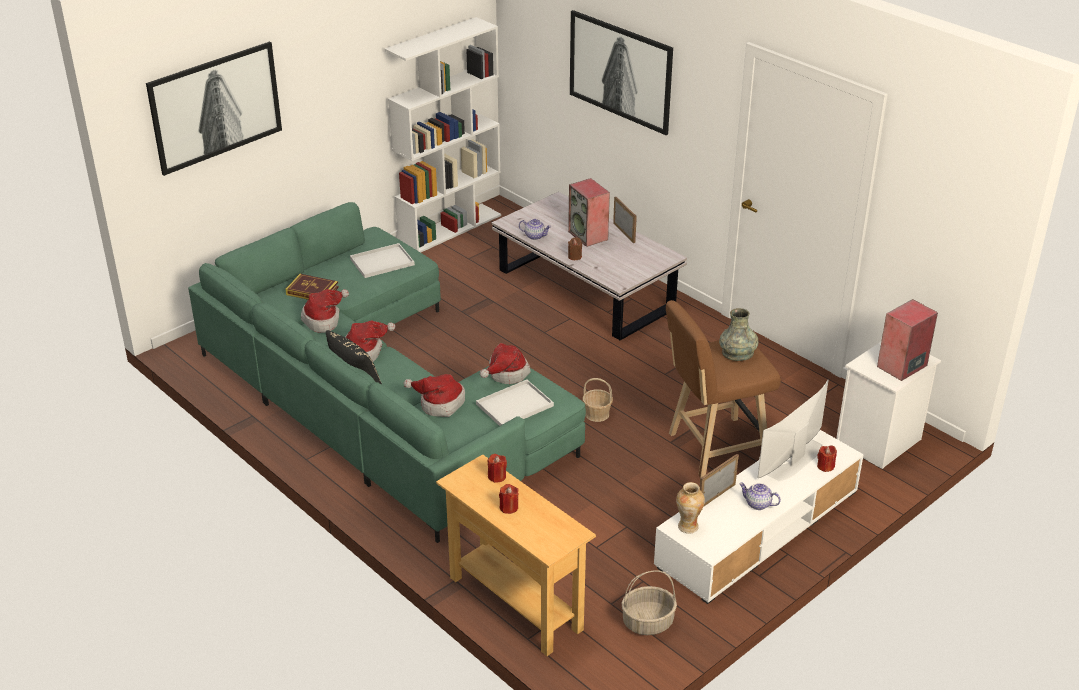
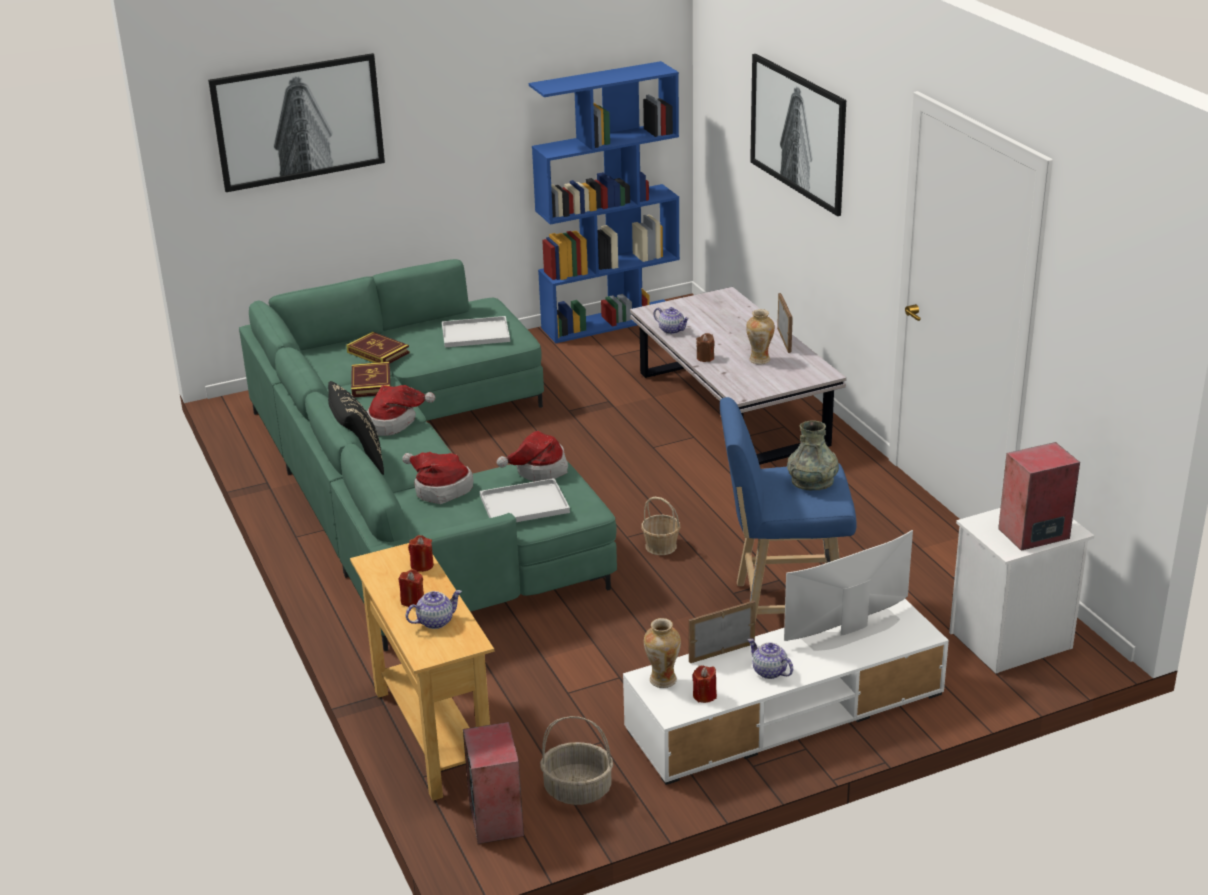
camera: 20 degrees right, 5 degrees down
(324, 319) = (371, 383): hat -> book
(450, 228) = (611, 321): white bookcase -> blue bookcase
(538, 521) = (435, 621): none -> teapot
(589, 236) = (738, 338): speaker -> speaker (497, 820)
(616, 252) = (759, 360): none -> vase
(712, 449) = (782, 610): brown stool -> blue stool
(825, 466) = (887, 645): red candle -> red candle (704, 695)

